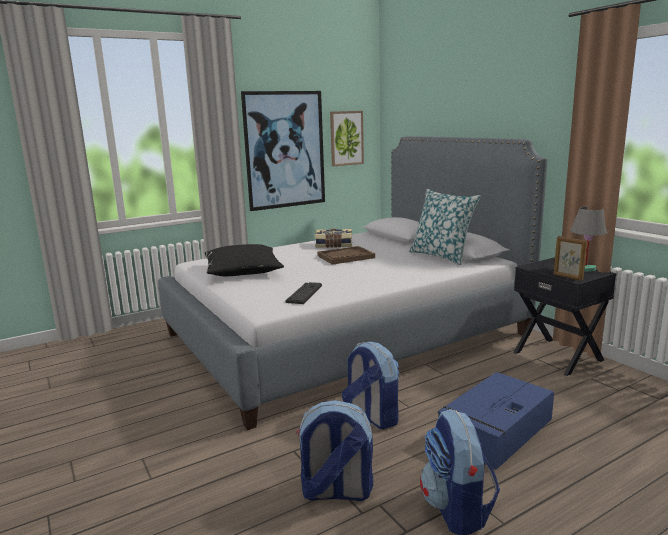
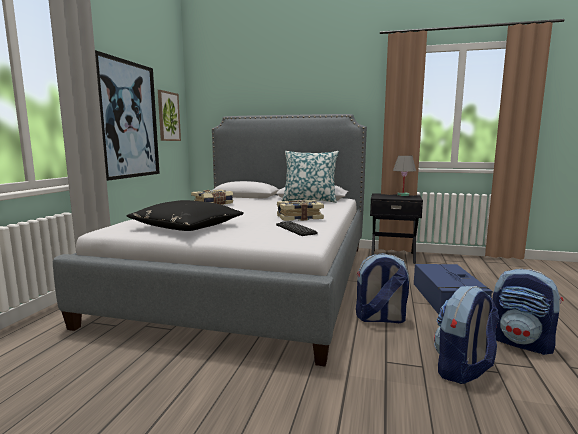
camera: 45 degrees left, 5 degrees down
(345, 257) = (248, 208): brown tray -> none
(350, 280) = (299, 217): none -> book
(567, 277) = (409, 198): picture frame -> none

